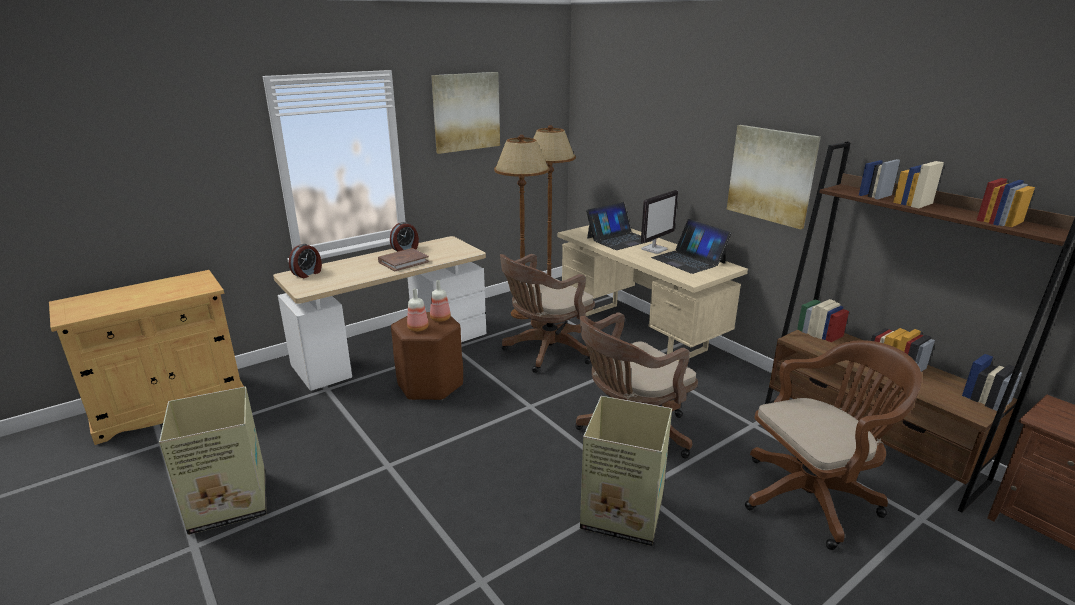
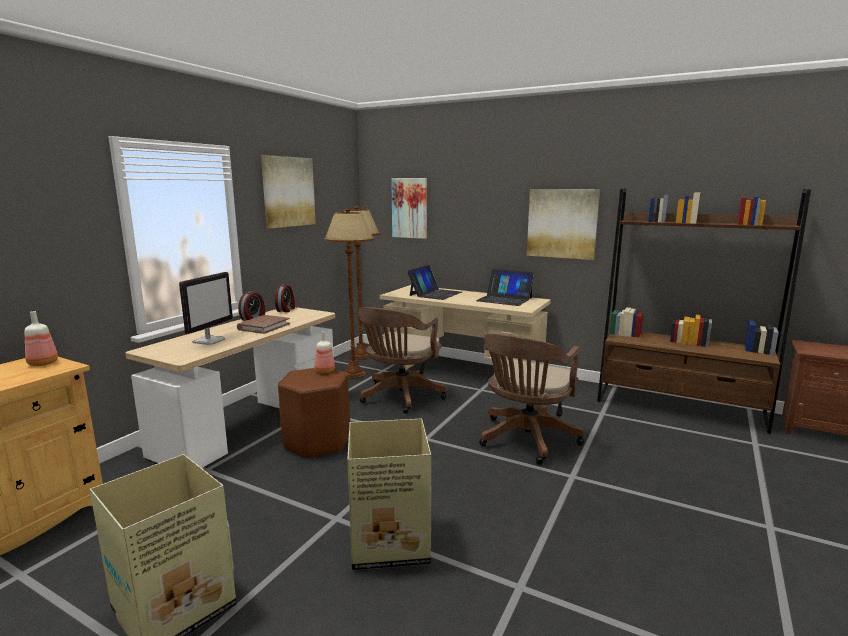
camera: 25 degrees left, 10 degrees down
(308, 274) = (168, 346): alarm clock -> alarm clock (286, 310)
(419, 328) = (312, 381): bottle -> bottle (44, 363)
(614, 130) = (409, 208): none -> picture
(620, 513) = (575, 495): cardboard box -> cardboard box (387, 542)
(654, 249) = (470, 296): monitor -> monitor (209, 340)
(814, 496) = (685, 447): brown office chair -> none

